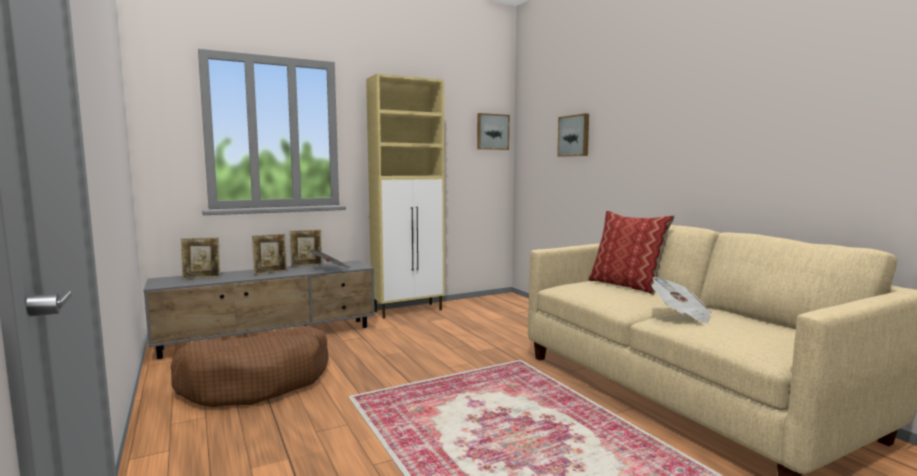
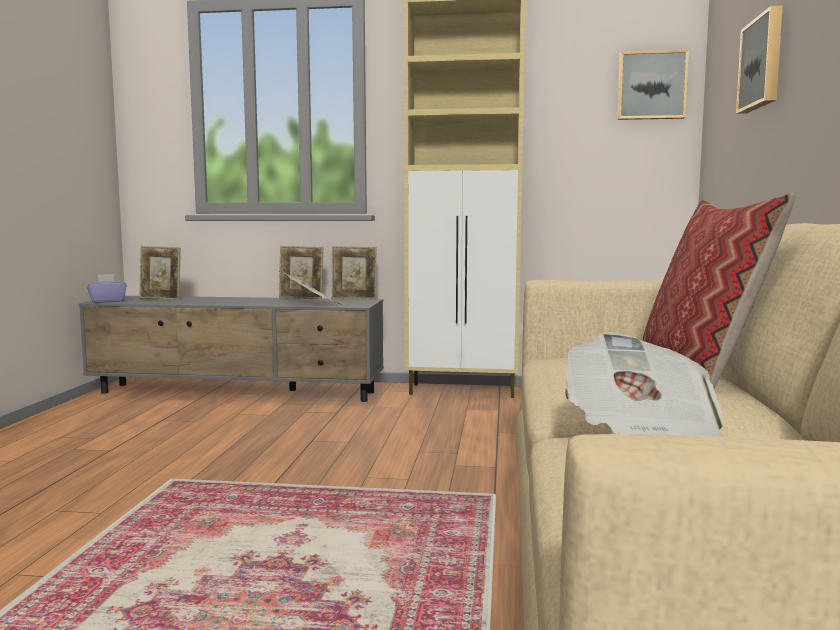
camera: 35 degrees right, 0 degrees up
(163, 285) = (107, 301): none -> purple tissue box
(257, 382) = (126, 437): brown dog bed -> none
(270, 272) = (239, 301): picture frame -> picture frame (354, 299)

